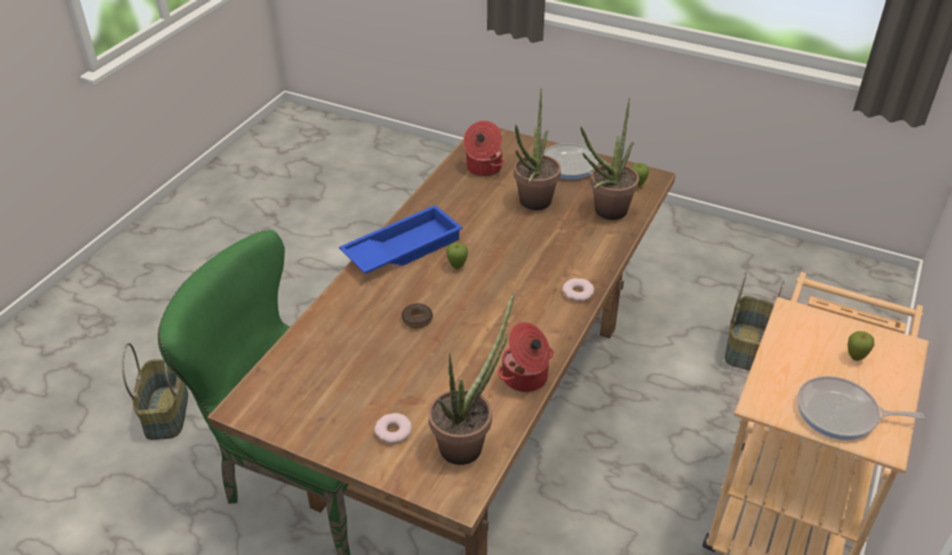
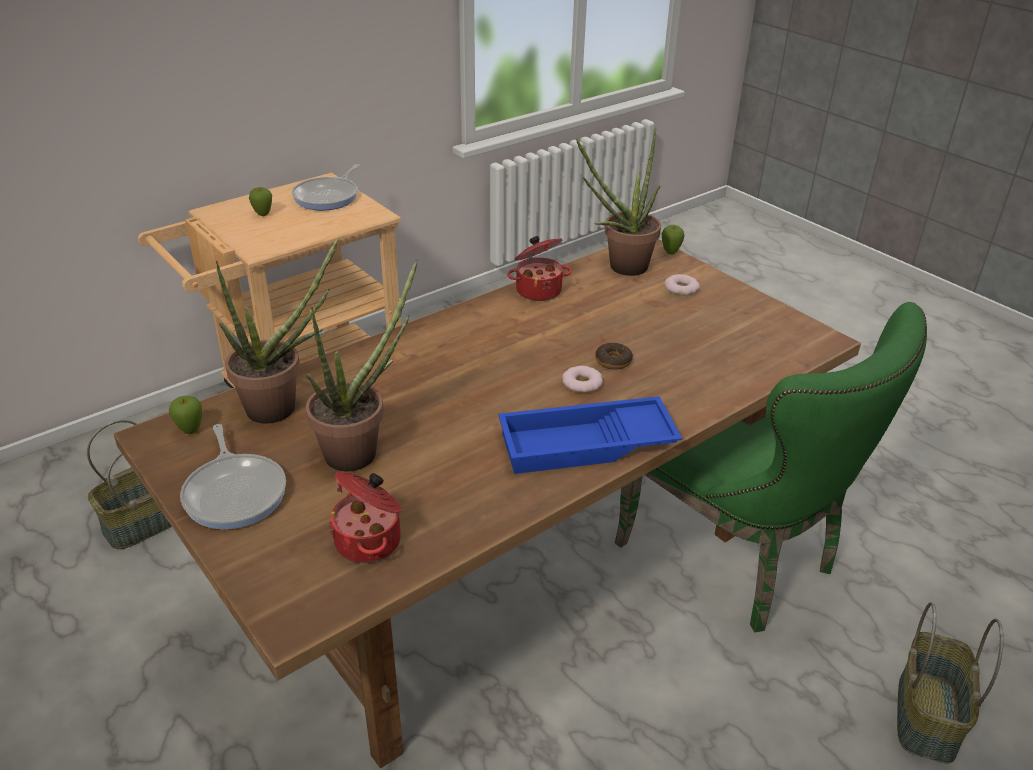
camera: 155 degrees left, 5 degrees down
(457, 266) = (530, 401): apple -> apple (670, 253)
(578, 293) = (419, 336): donut -> donut (582, 383)
(841, 414) = (328, 196): frying pan -> frying pan turned 75 degrees clockwise

